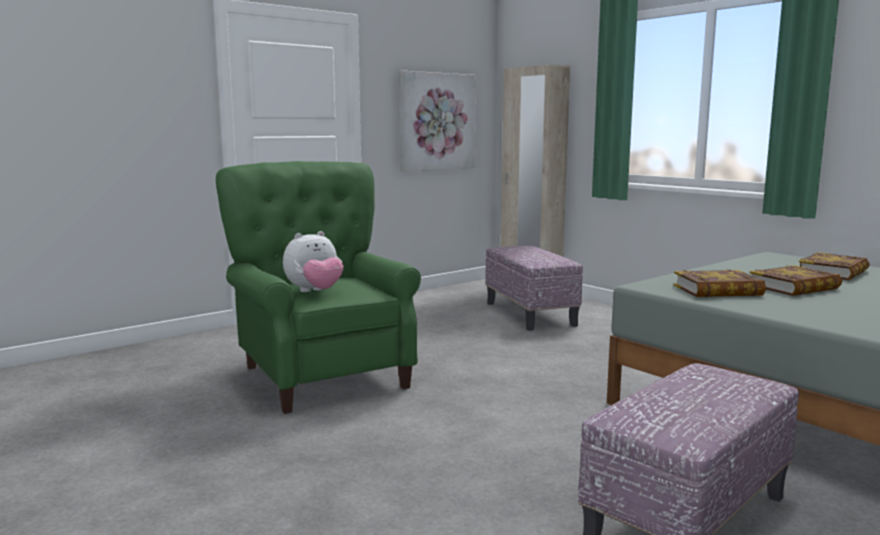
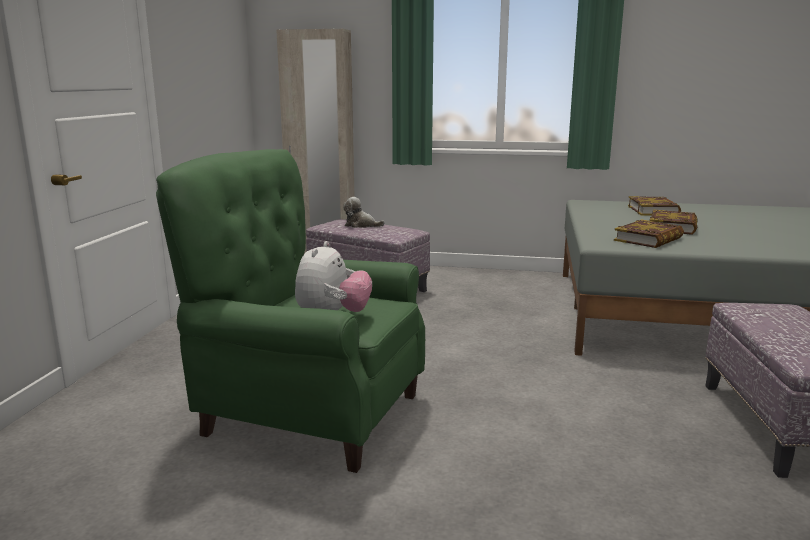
camera: 40 degrees left, 5 degrees up
(437, 121) = (212, 90): picture -> none
(528, 251) = (361, 225): none -> plush toy

